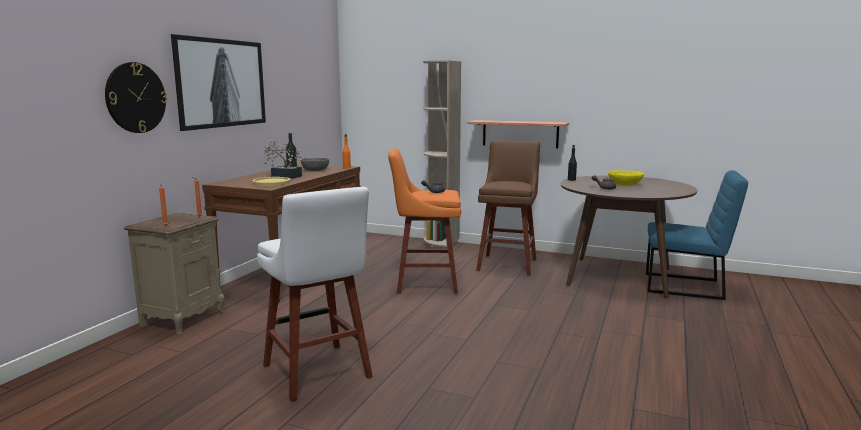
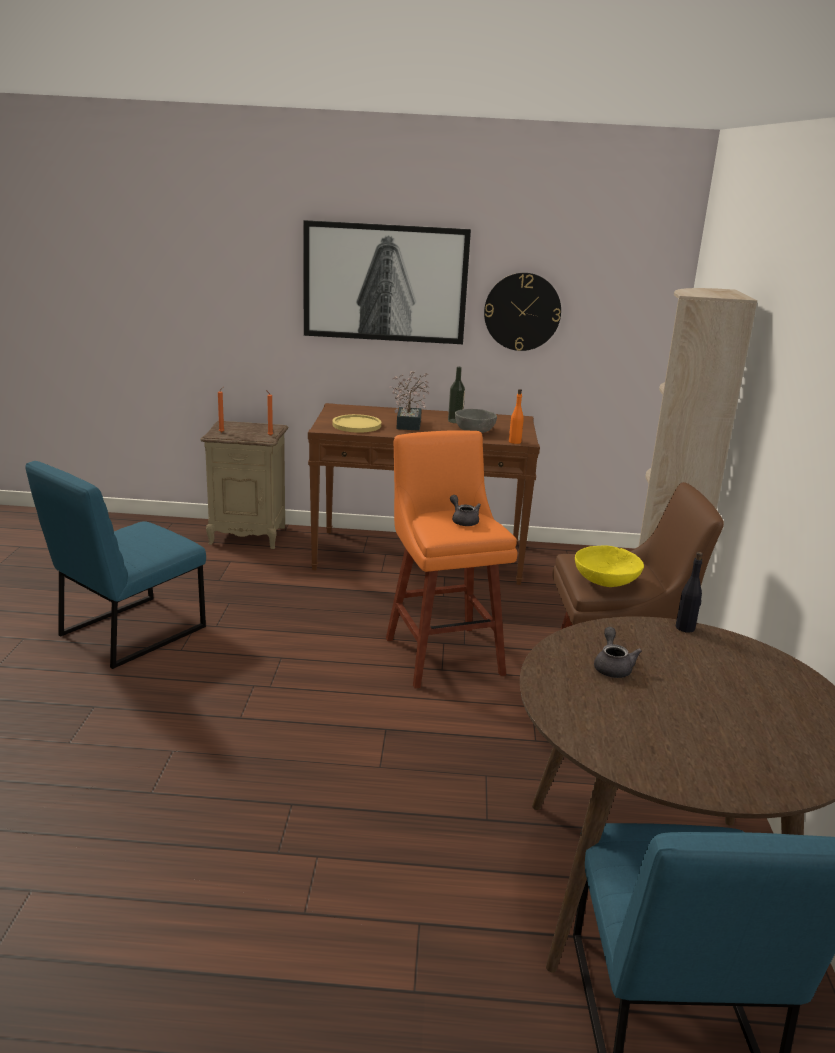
camera: 70 degrees right, 10 degrees up
(135, 98) = (252, 291): wall clock -> wall clock (522, 312)
(317, 372) = (128, 632): white stool -> blue chair
(520, 134) = (777, 492): shelf -> none
(625, 184) = (692, 695): yellow bowl -> yellow bowl (605, 581)

